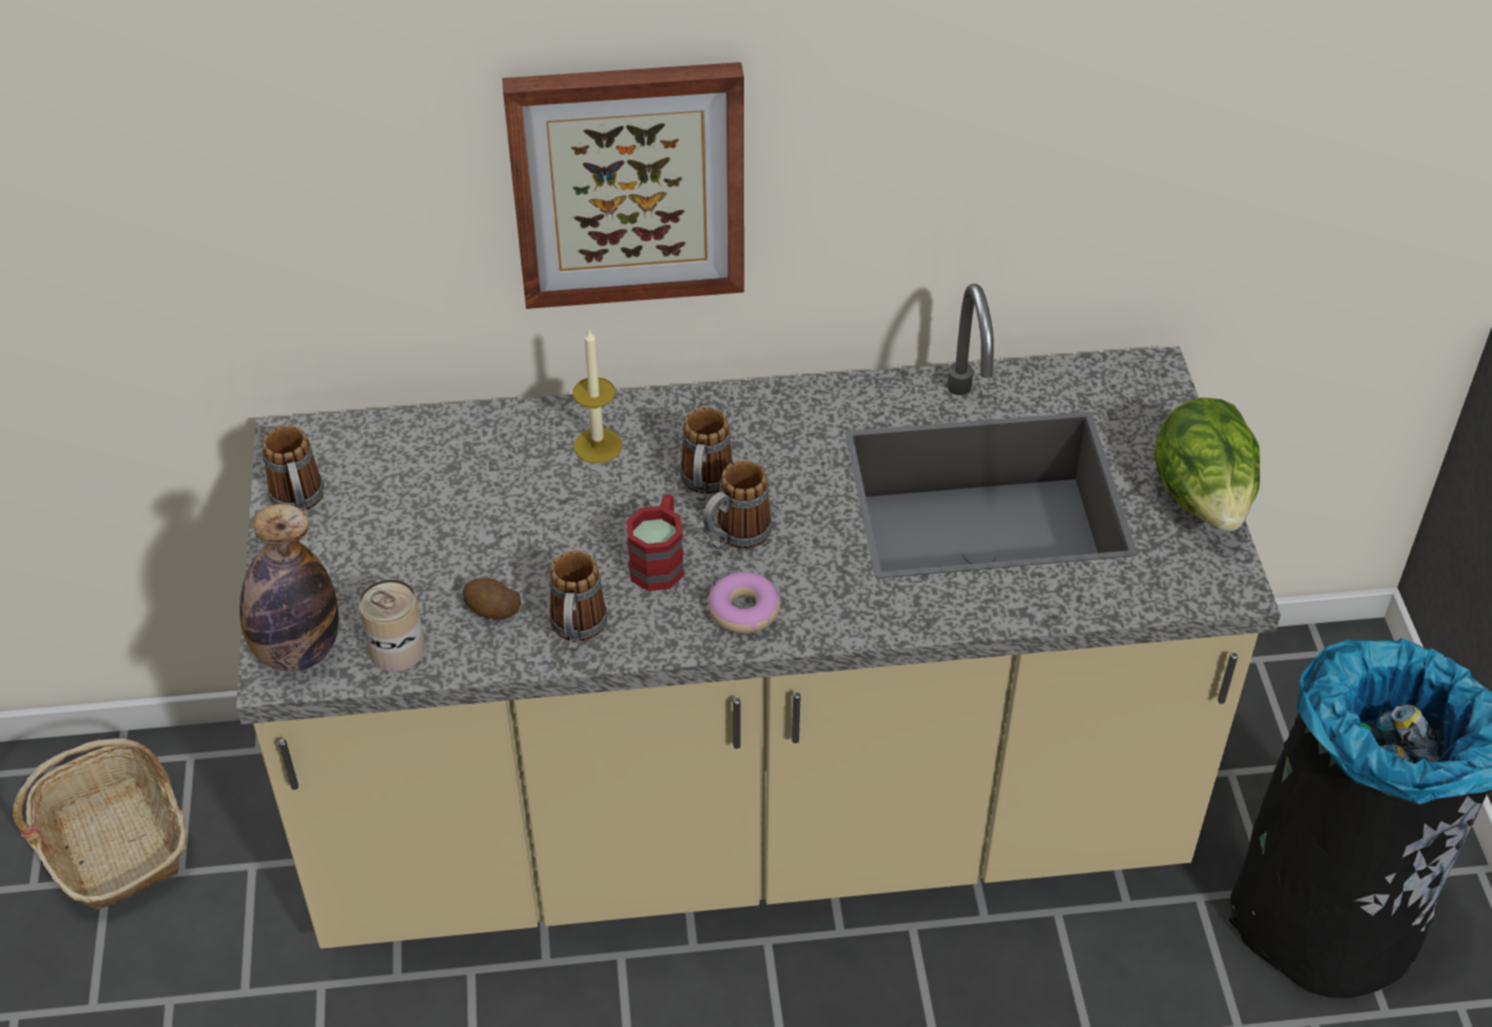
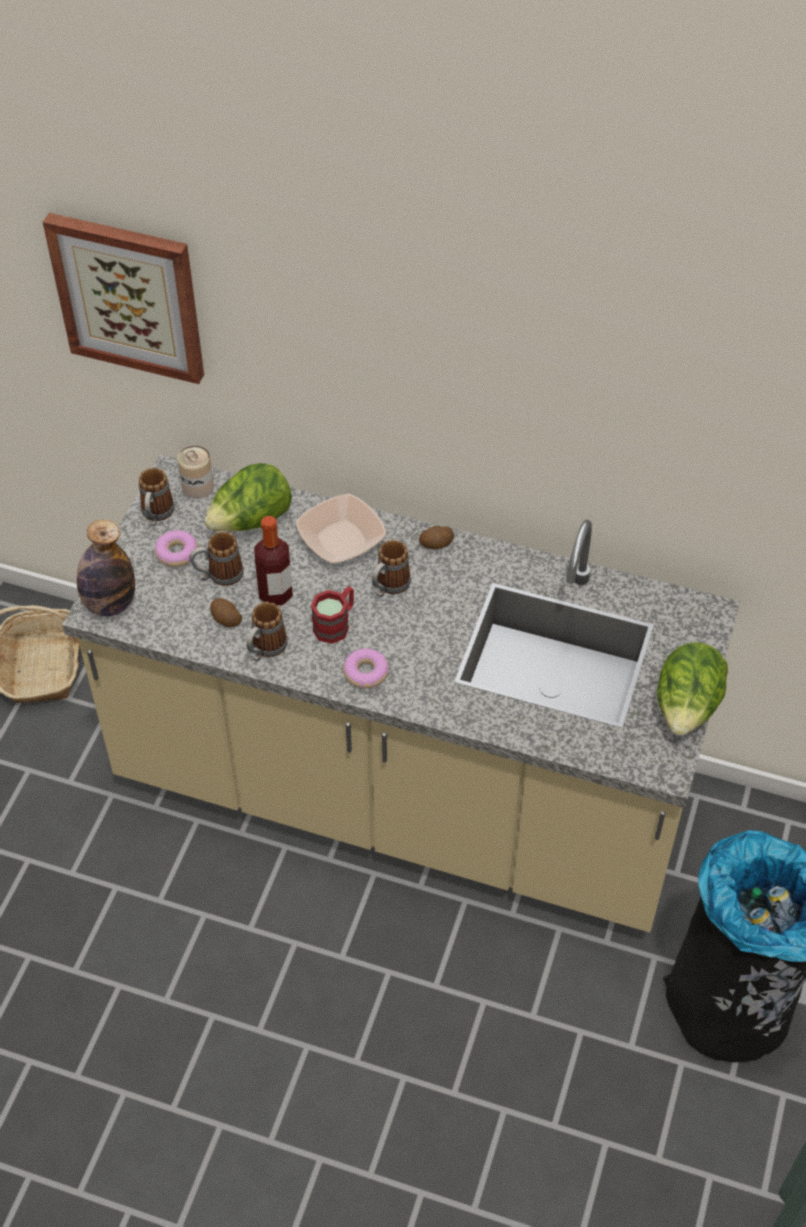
camera: 25 degrees right, 5 degrees up
(362, 545) = (176, 553): none -> donut
(397, 649) = (162, 623): can -> can (197, 486)
(450, 465) = (251, 521): none -> lettuce
(546, 550) = (275, 594): none -> bottle
(598, 446) = (341, 539): candle -> bowl
(628, 183) = (389, 390): picture -> picture (129, 296)
(735, 537) = (387, 626): mug -> mug (218, 576)
(737, 408) = (436, 544): none -> potato

